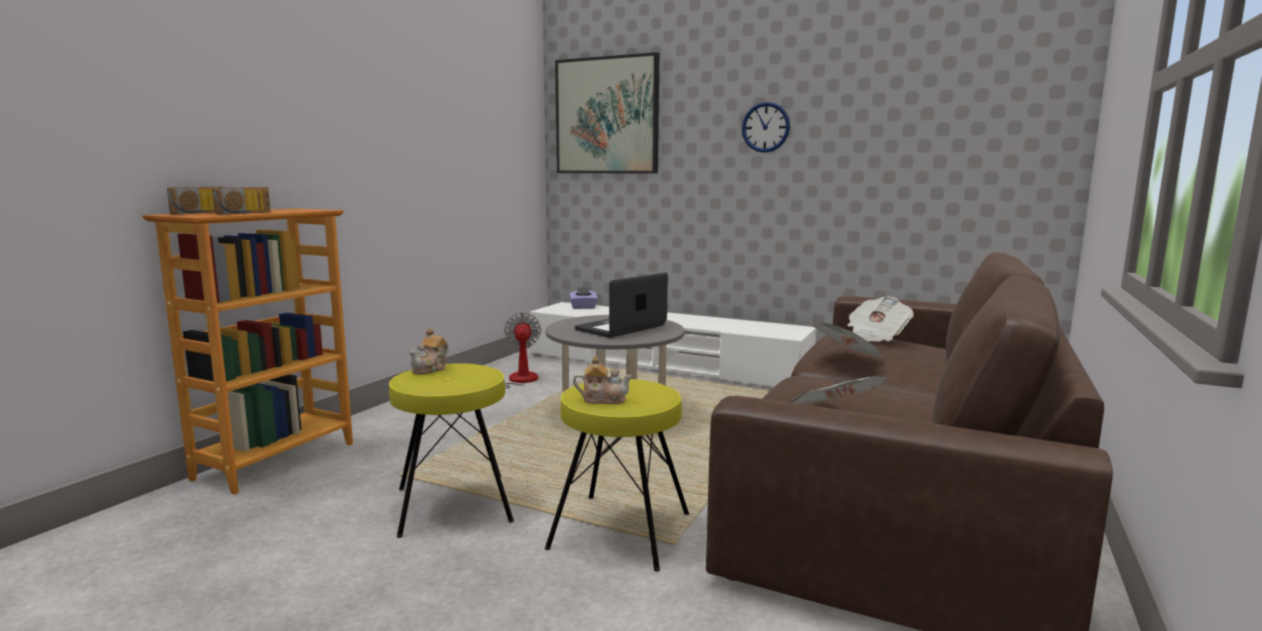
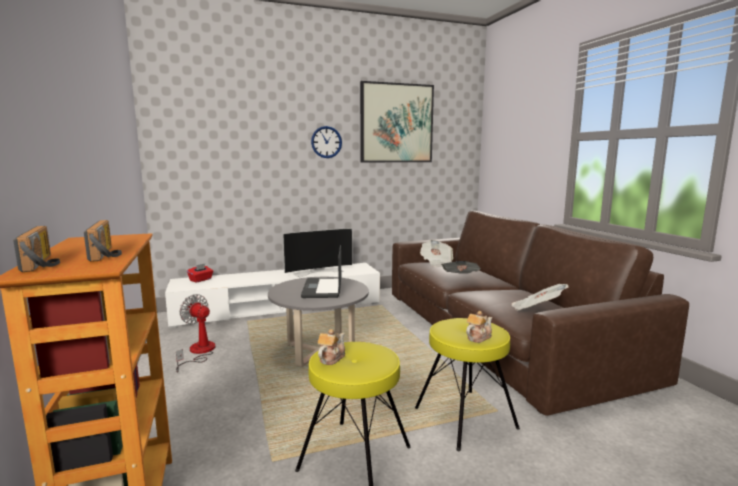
camera: 45 degrees left, 0 degrees up
(430, 369) = (331, 358): teapot -> teapot turned 135 degrees counterclockwise
(583, 307) = (201, 280): purple tissue box -> red tissue box
(607, 116) = (202, 129): picture -> picture (396, 123)
(722, 324) = (318, 271): none -> television

